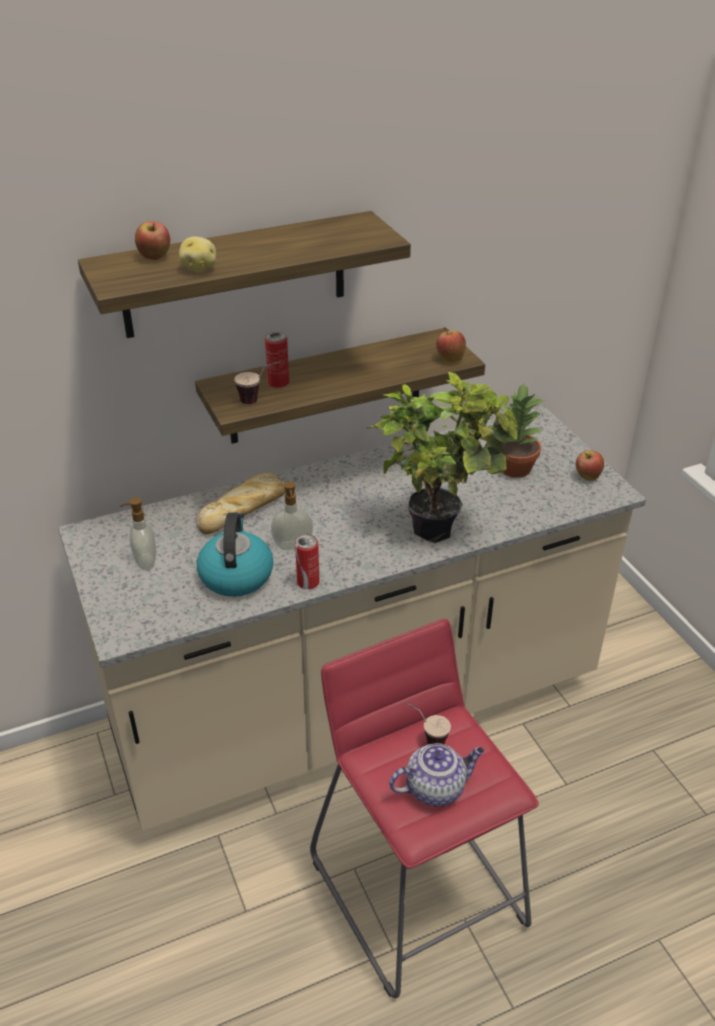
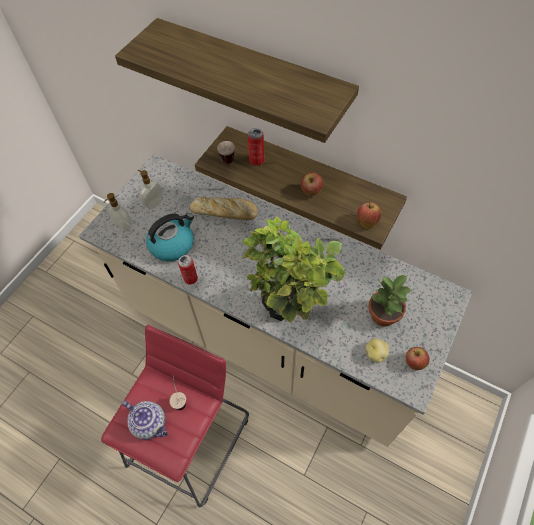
camera: 55 degrees right, 20 degrees up
(155, 258) = (185, 42): apple -> apple (311, 192)
(199, 269) = (187, 67): potato -> potato (375, 353)
(293, 546) = (213, 253): soap dispenser -> soap dispenser (123, 225)

